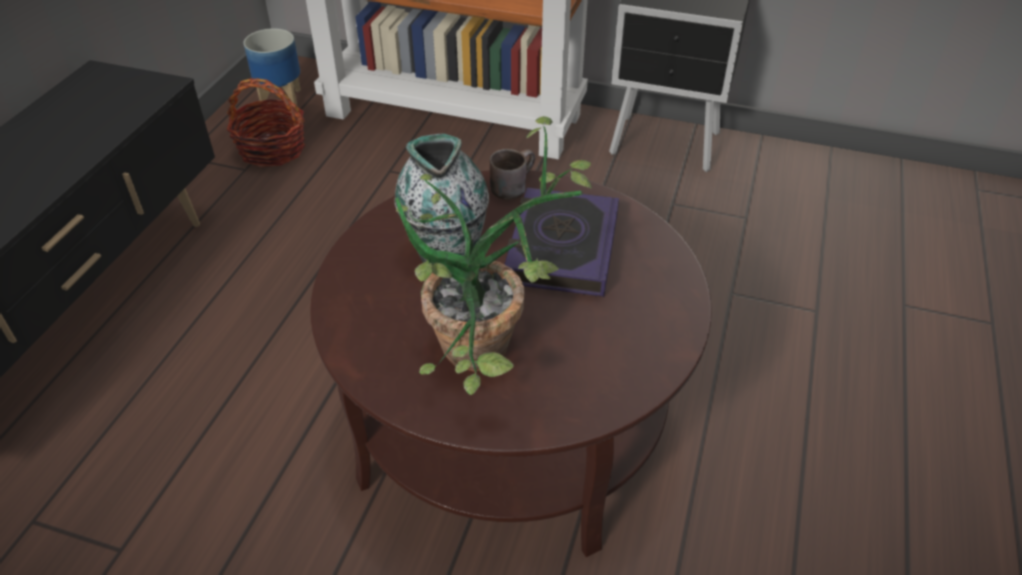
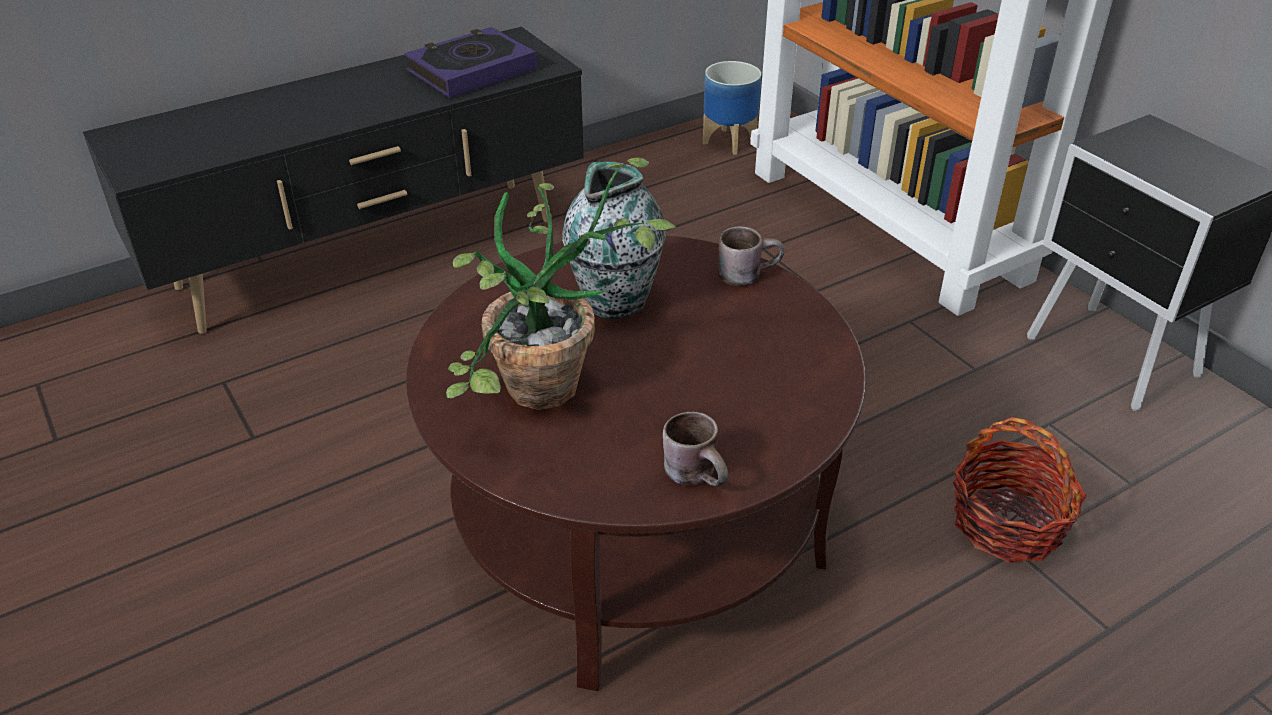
camera: 40 degrees right, 5 degrees down
(272, 149) = (675, 183): basket -> basket (1007, 524)
(561, 249) = (723, 349): book -> book (471, 71)
(651, 345) = (699, 474): none -> brown mug

